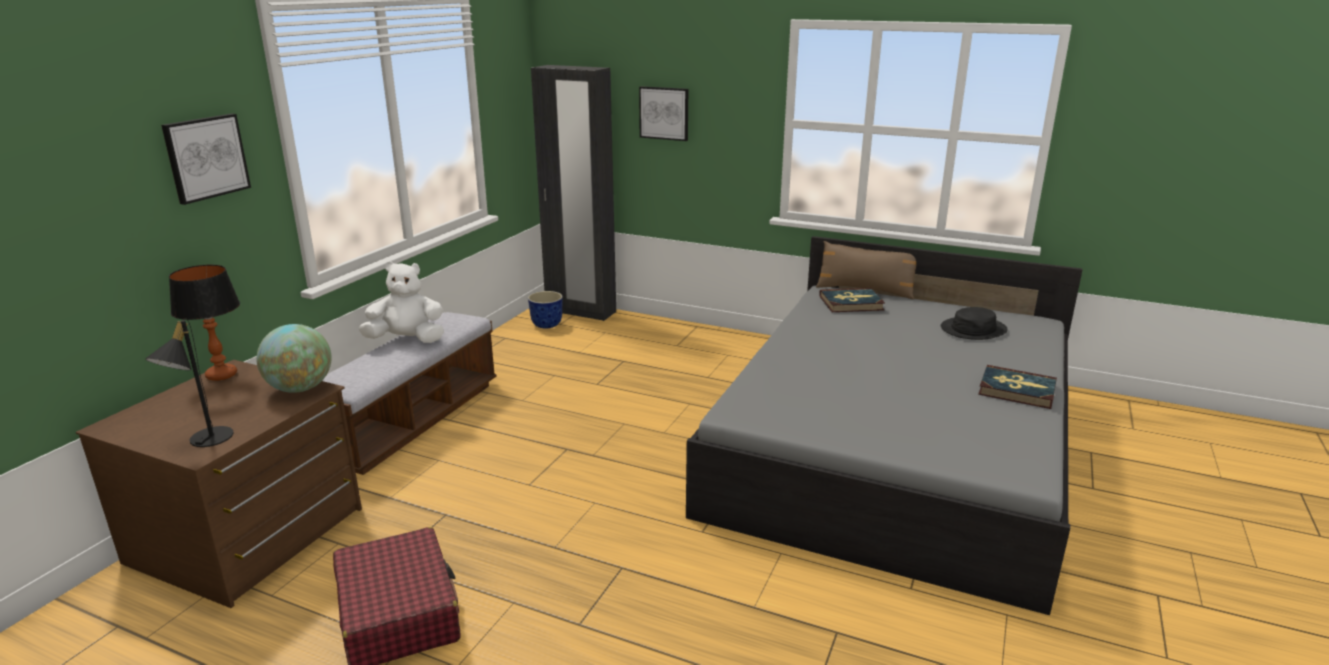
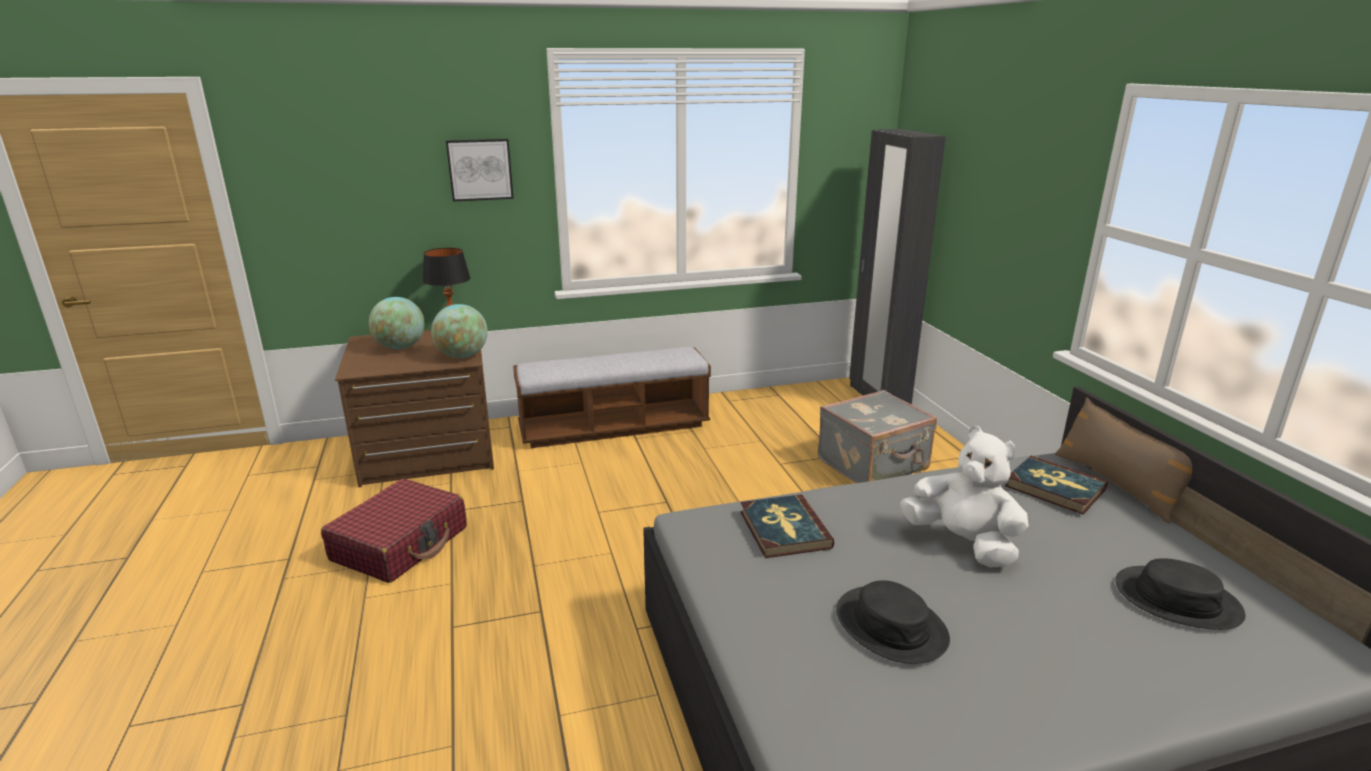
camera: 50 degrees right, 0 degrees up
(193, 411) = (400, 347): none -> globe
(203, 440) = (370, 365): black table lamp -> none
(407, 340) = (624, 357): white plush toy -> white plush toy (962, 543)
(547, 325) = (829, 398): planter -> none
(656, 356) = (874, 465): none -> grey suitcase
(664, 113) = (985, 195): picture -> none
(920, 401) = (891, 625): none -> black hat
(1017, 390) = (1060, 699): book -> book (784, 529)

